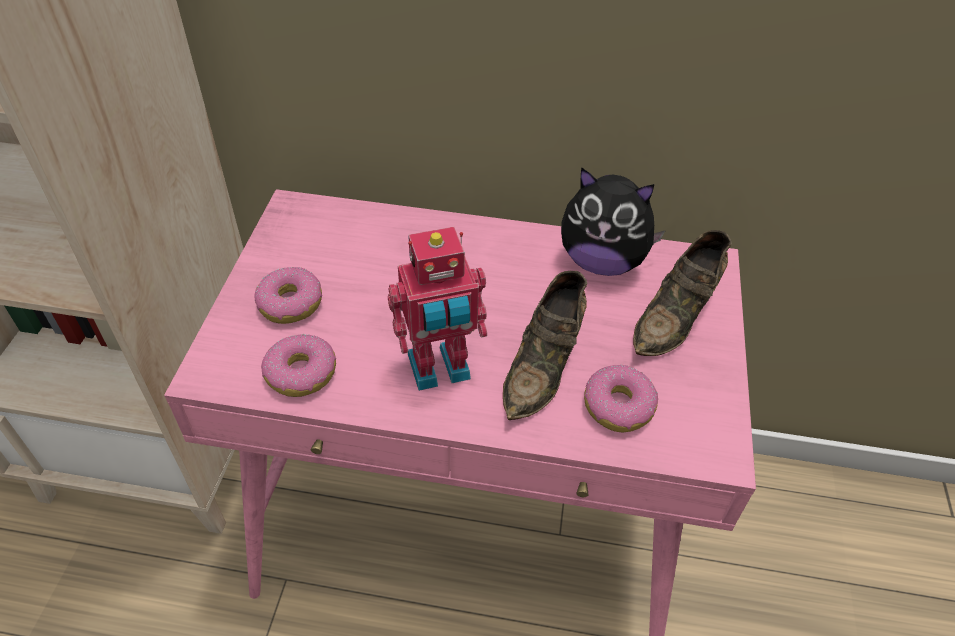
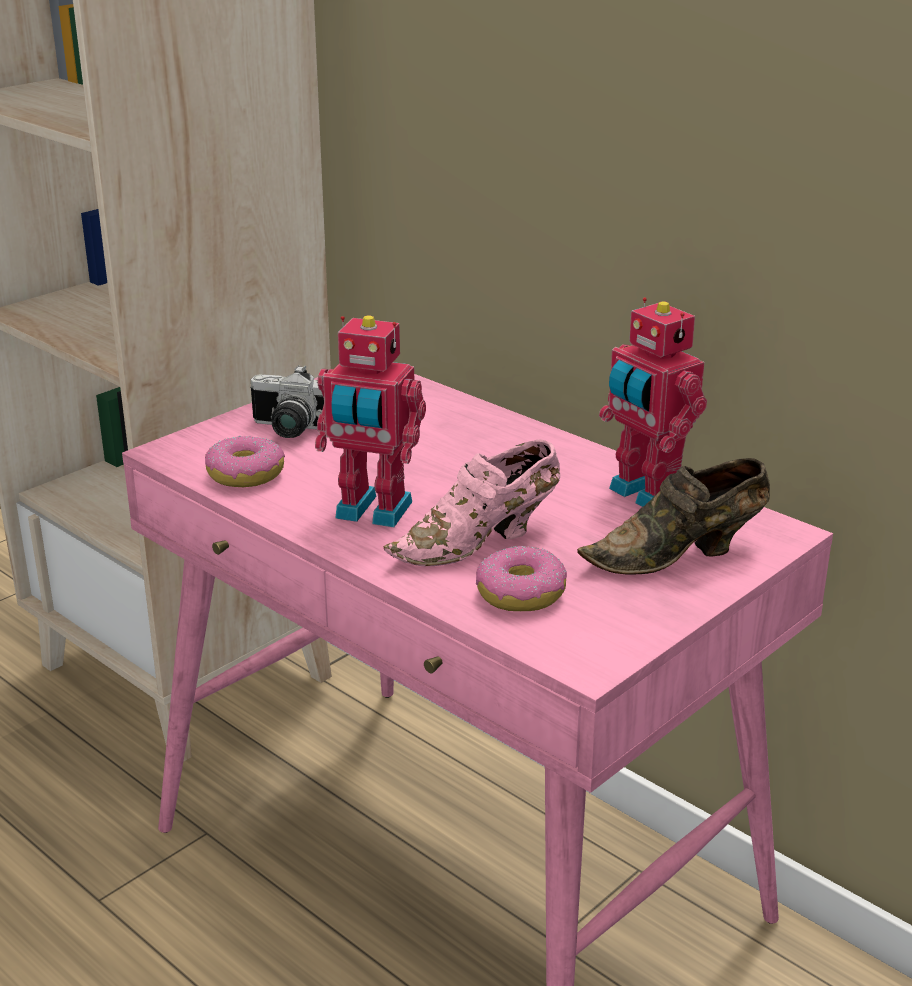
camera: 35 degrees right, 20 degrees down
(290, 303) = (290, 430): donut -> camera
(545, 365) = (480, 542): brown shoe -> pink shoe
(602, 261) = (645, 494): plush toy -> toy robot

